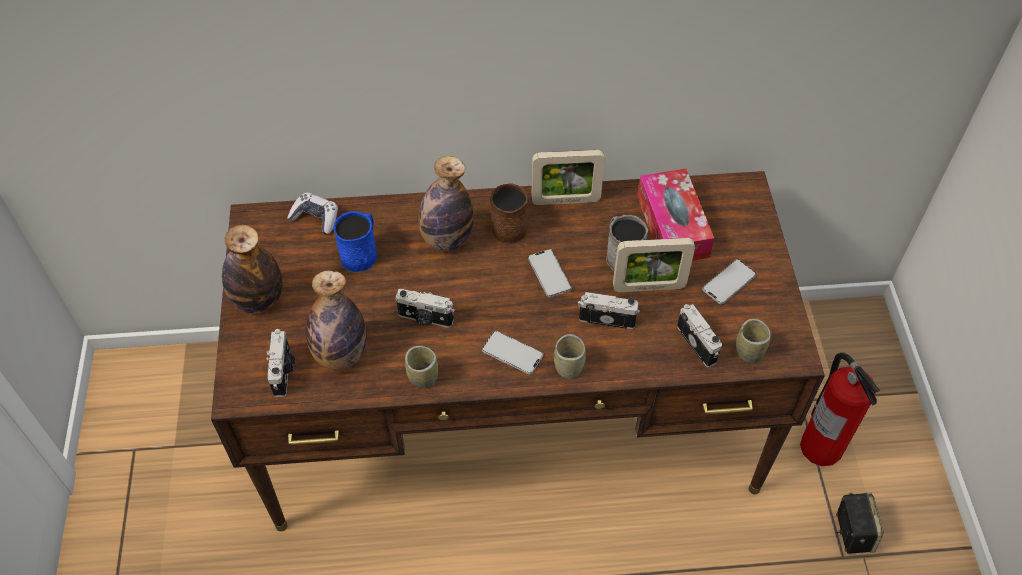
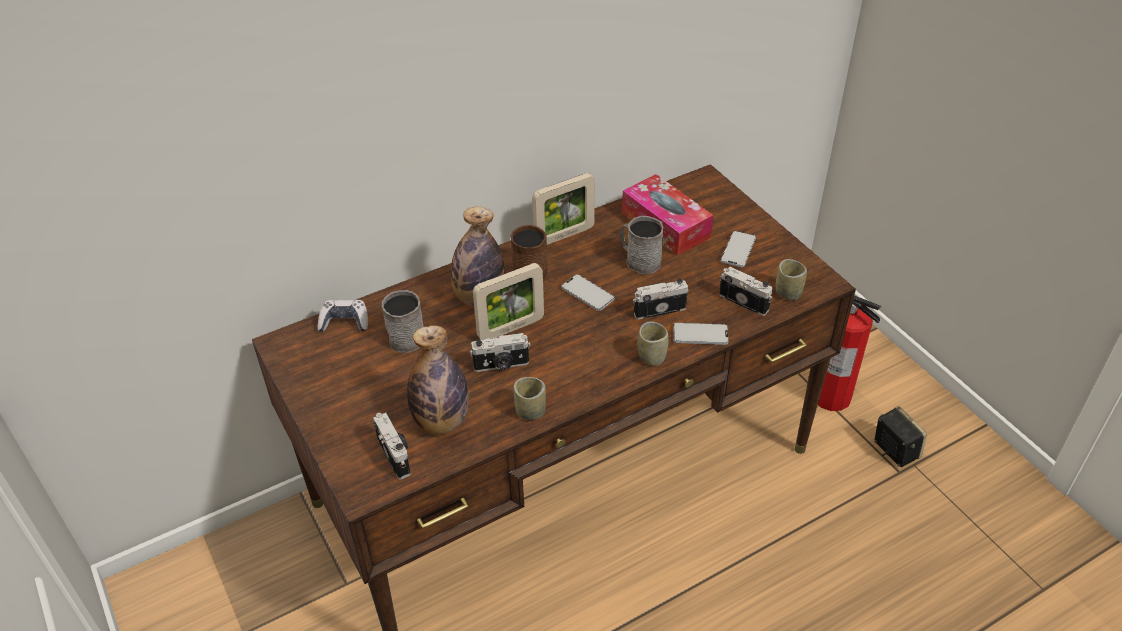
camera: 25 degrees left, 10 degrees down
(258, 300) = (331, 406): bottle -> none
(361, 253) = (407, 335): blue mug -> grey mug
(512, 353) = (597, 364): phone -> phone (700, 335)
(649, 287) = (677, 275): picture frame -> picture frame (511, 328)

